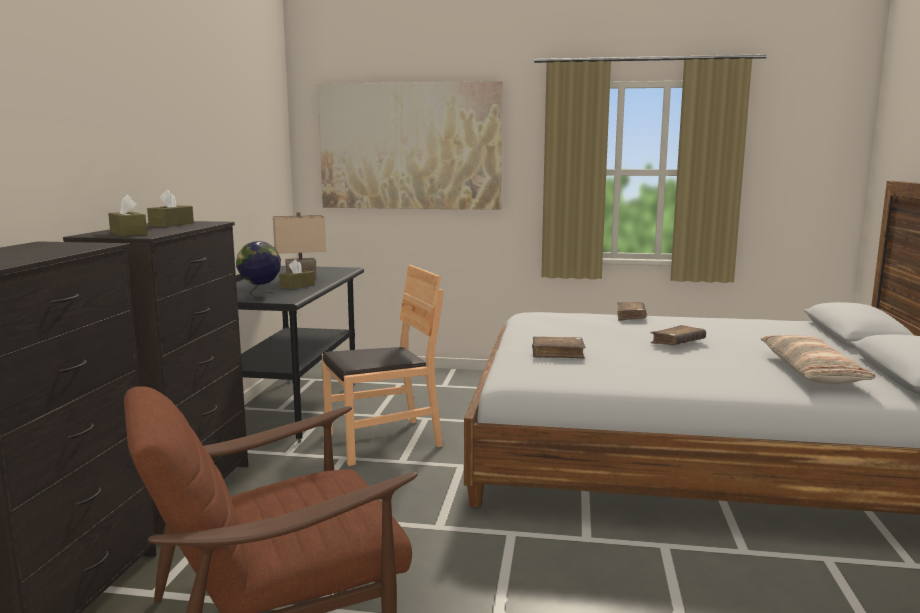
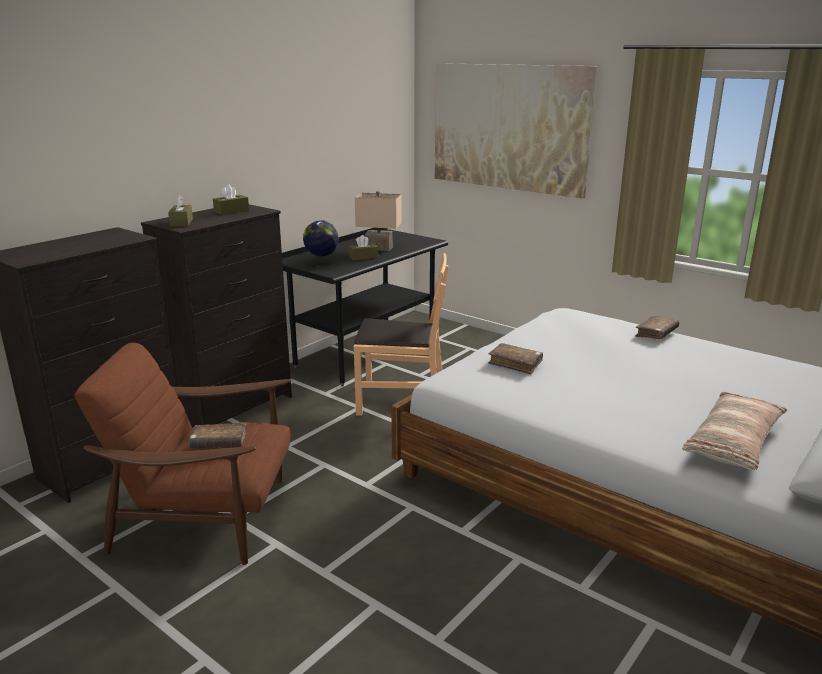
camera: 30 degrees right, 10 degrees up
(677, 343) = (649, 375): brown book -> brown book (219, 443)

